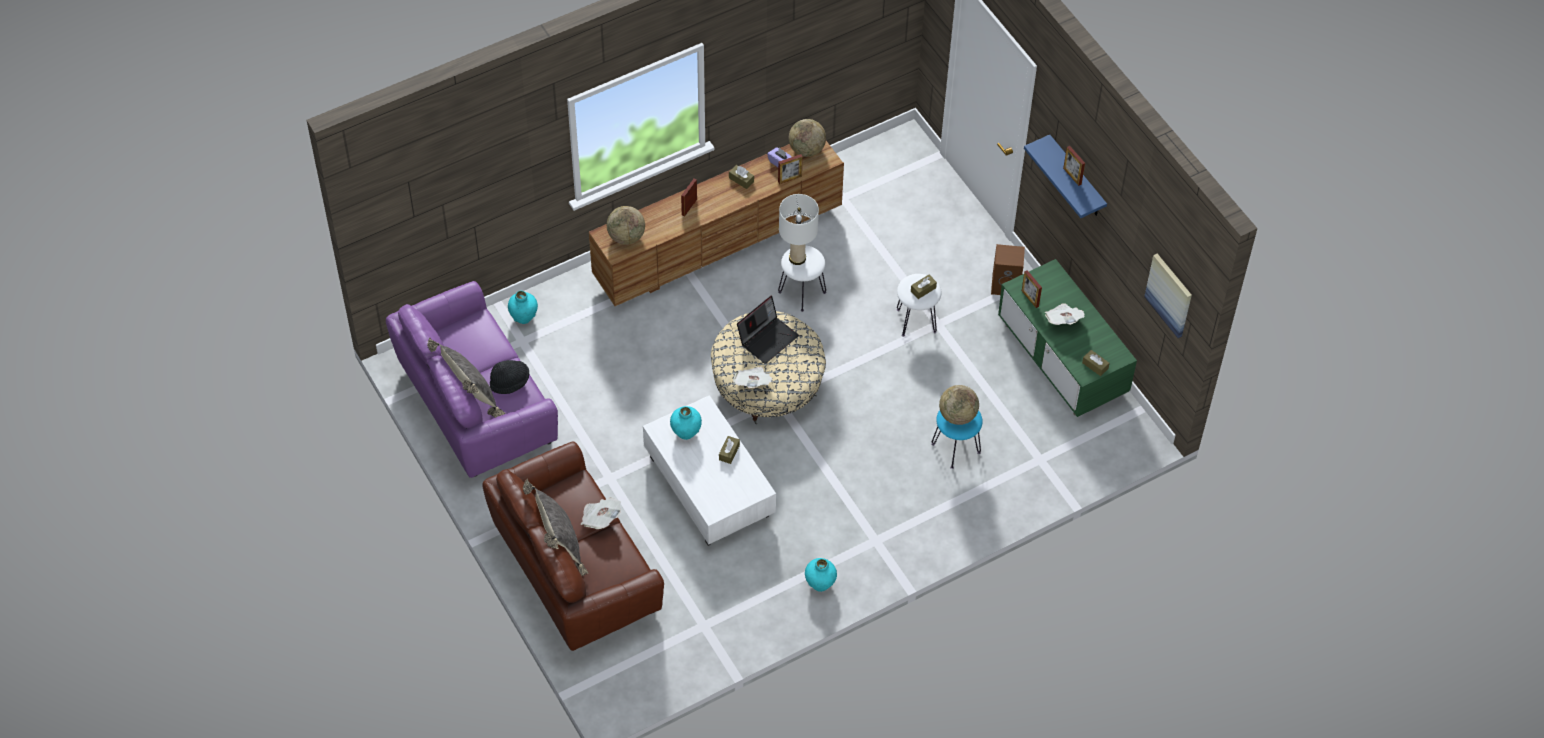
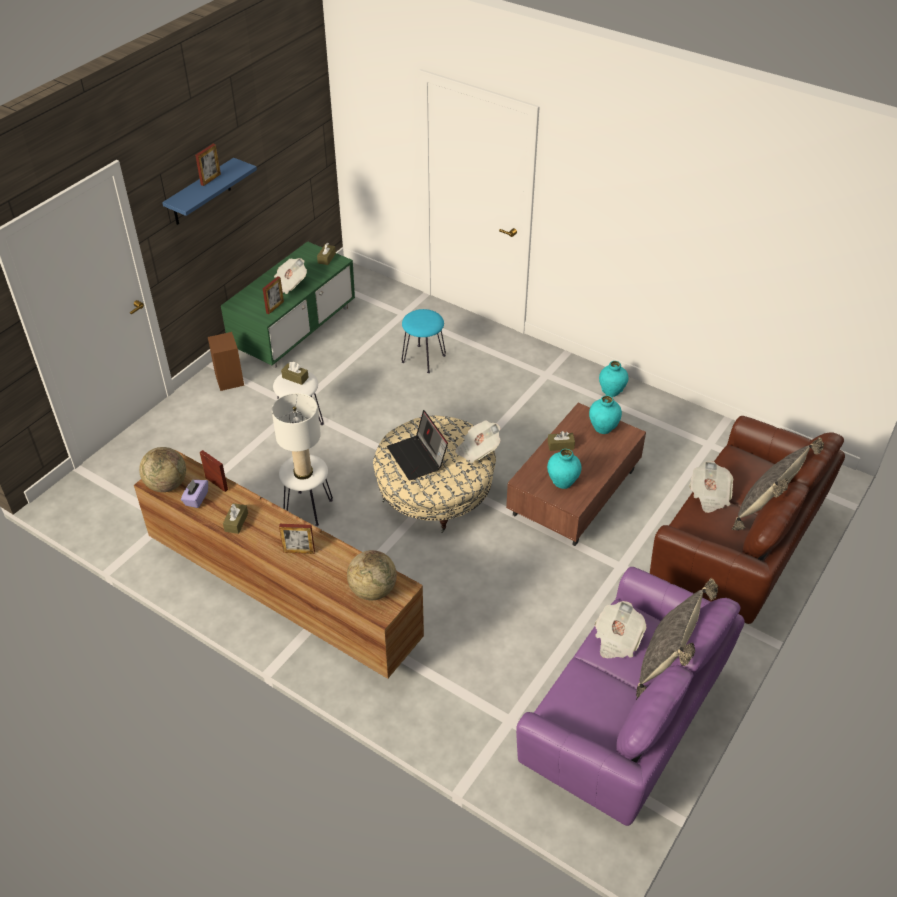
camera: 115 degrees left, 10 degrees down
(510, 382) = (617, 639): black hat -> newspaper
(524, 317) = (476, 735): turquoise vase -> turquoise vase (603, 428)
(708, 485) = (573, 492): white coffee table -> brown coffee table
(768, 338) = (418, 457): laptop -> laptop turned 135 degrees counterclockwise
(957, 415) = (422, 320): globe -> none
(1169, 295) = (304, 130): picture -> none

